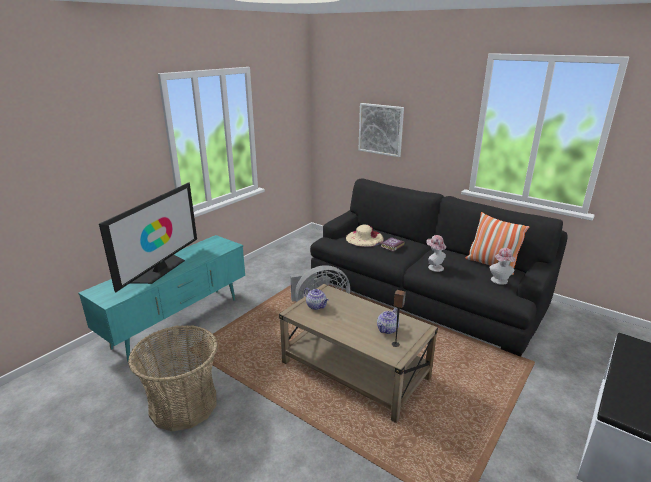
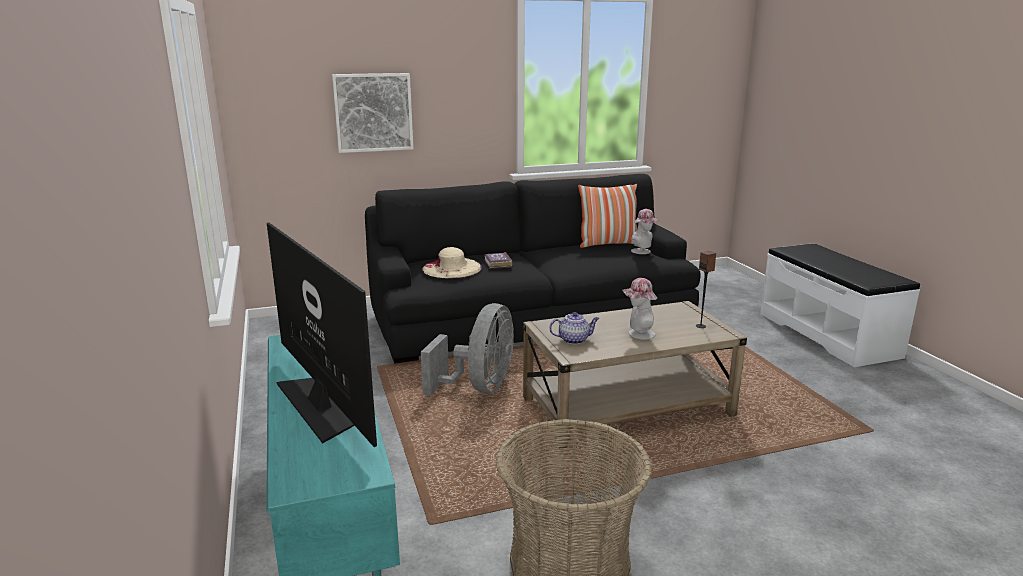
camera: 55 degrees left, 5 degrees down
(387, 329) = (669, 321): teapot -> none
(434, 267) = (575, 263): hat -> hat (638, 334)

